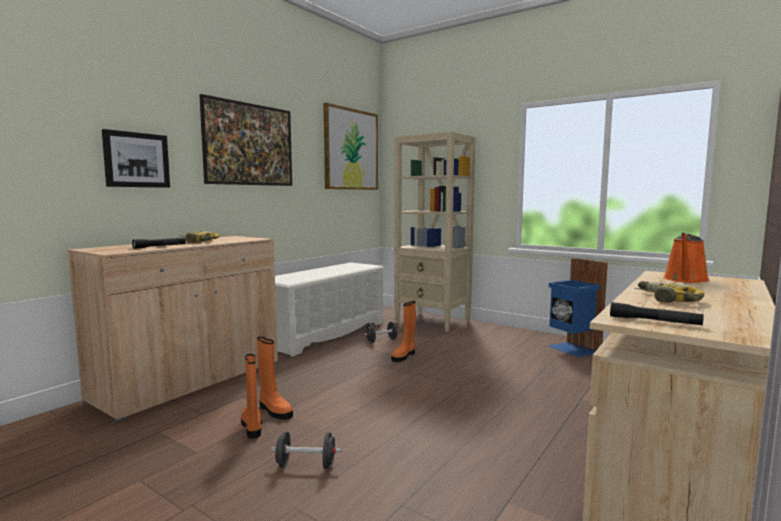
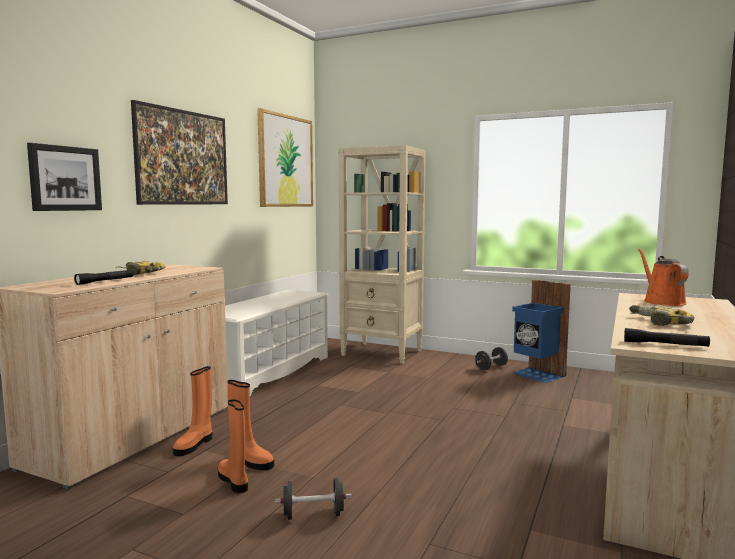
camera: 10 degrees left, 0 degrees up
(381, 340) = (335, 377): black dumbbell -> black dumbbell (491, 367)
(404, 356) = (367, 392): orange boot -> orange boot (194, 445)
(685, 280) = (662, 302): orange watering can -> orange watering can turned 150 degrees clockwise

